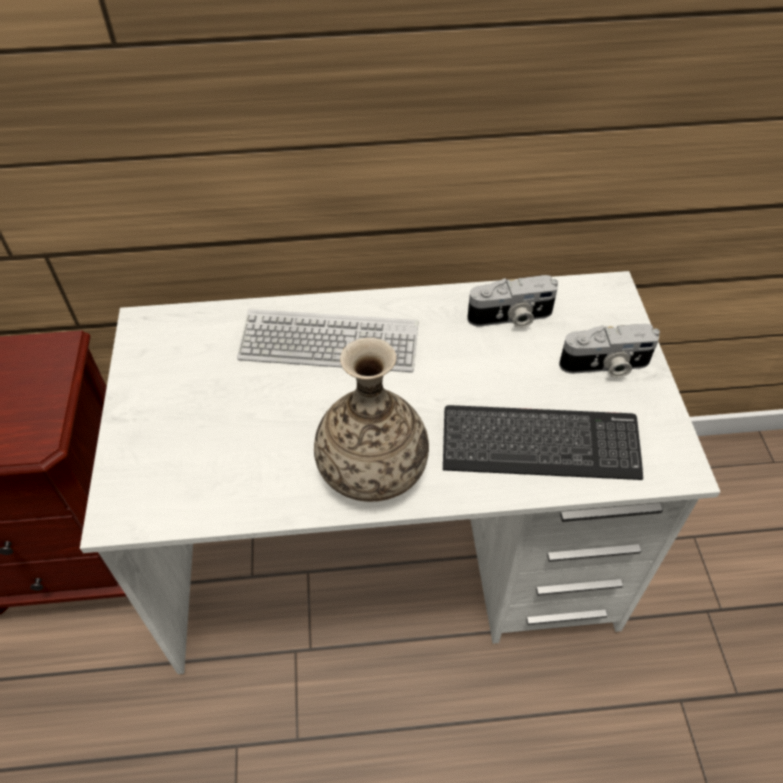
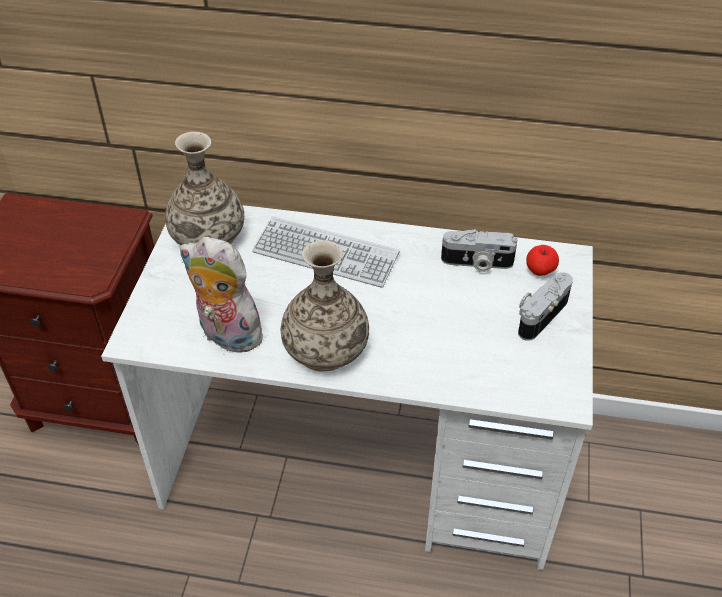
camera: 15 degrees right, 5 degrees down
(175, 351) = (208, 236): none -> vase
(240, 480) = (226, 336): none -> plush toy
(540, 445) = (461, 360): keyboard -> none
(585, 313) = (539, 271): none -> apple
(605, 366) = (539, 314): camera -> camera turned 120 degrees clockwise

